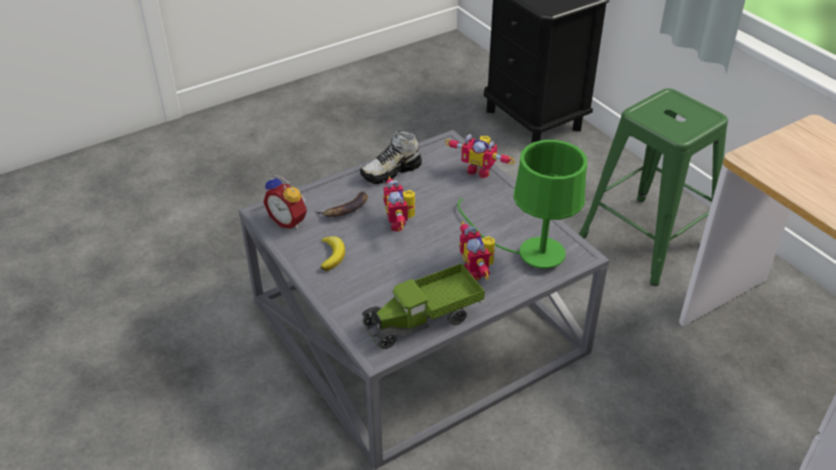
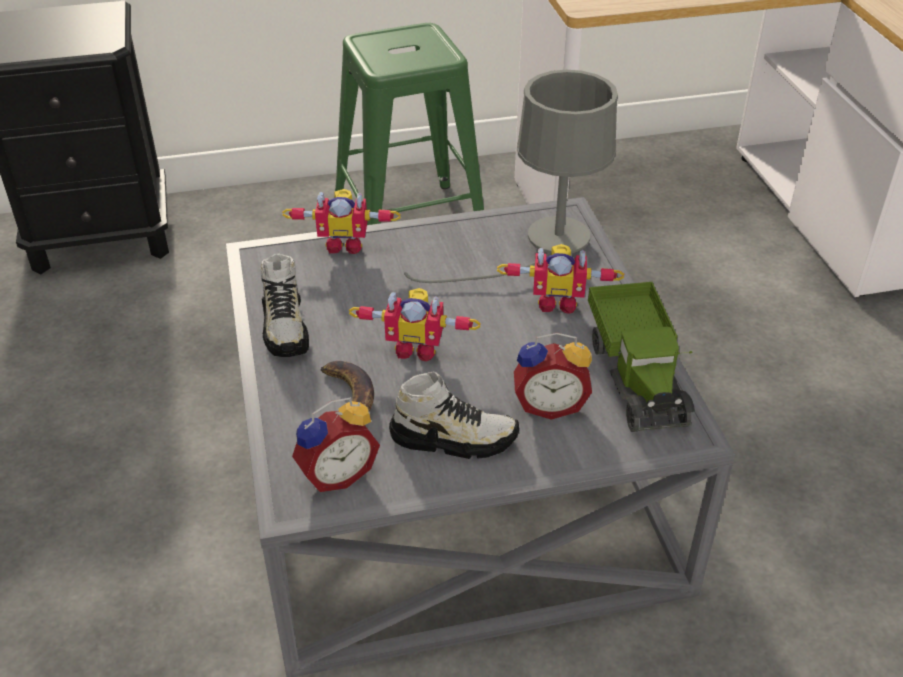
camera: 70 degrees left, 0 degrees up
(332, 255) = (453, 438): banana -> shoe
(377, 286) = (549, 405): none -> alarm clock
(479, 170) = (344, 244): toy robot -> toy robot turned 45 degrees clockwise
(529, 252) = (543, 250): green table lamp -> grey table lamp

